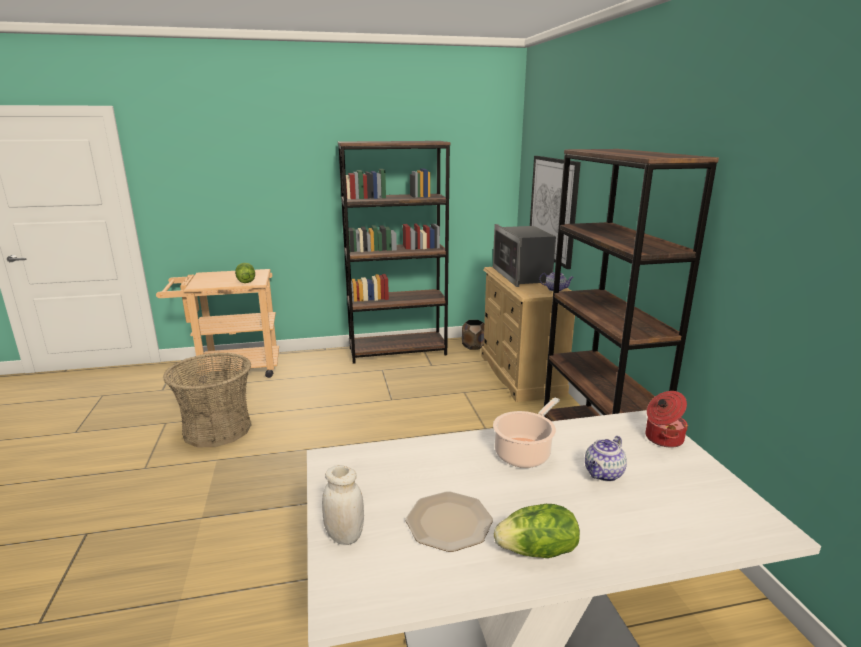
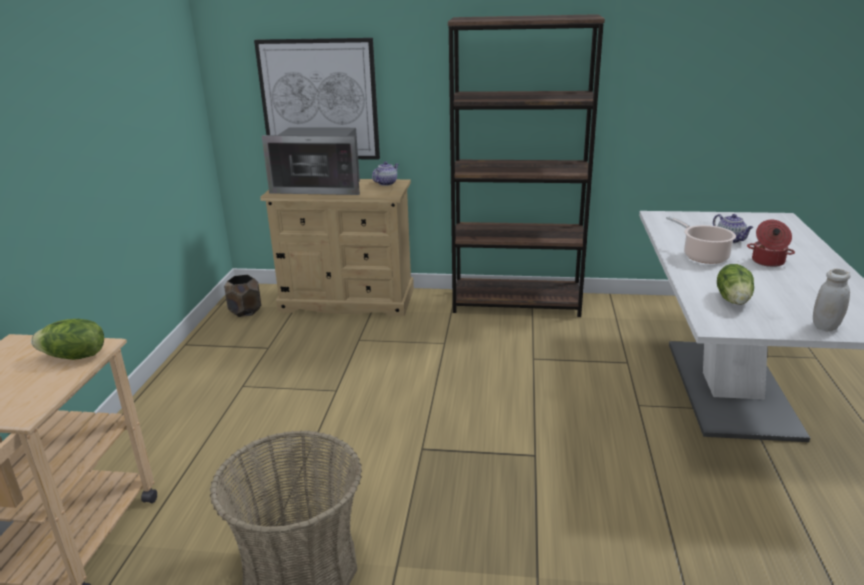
camera: 70 degrees left, 5 degrees up
(398, 351) = (197, 365): brown bookcase -> none
(449, 522) = (797, 290): plate -> none
(538, 551) = (821, 271): lettuce -> lettuce (734, 300)
(662, 438) = (683, 217): cooking pot -> cooking pot (767, 262)

